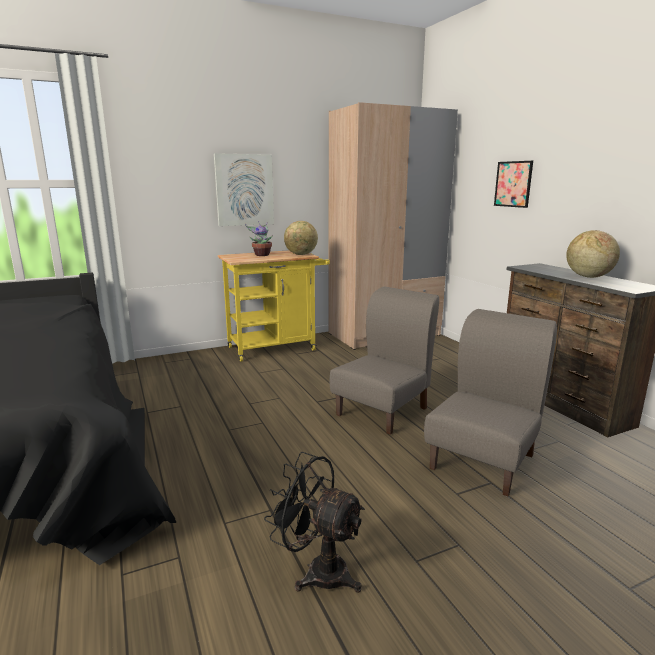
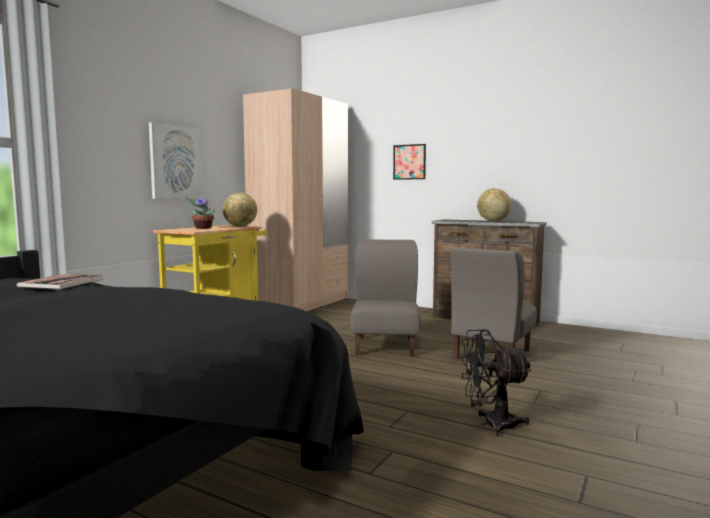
camera: 35 degrees left, 10 degrees down
(46, 312) = (61, 283): none -> book
(483, 461) = (491, 354): grey chair -> grey chair turned 150 degrees counterclockwise

